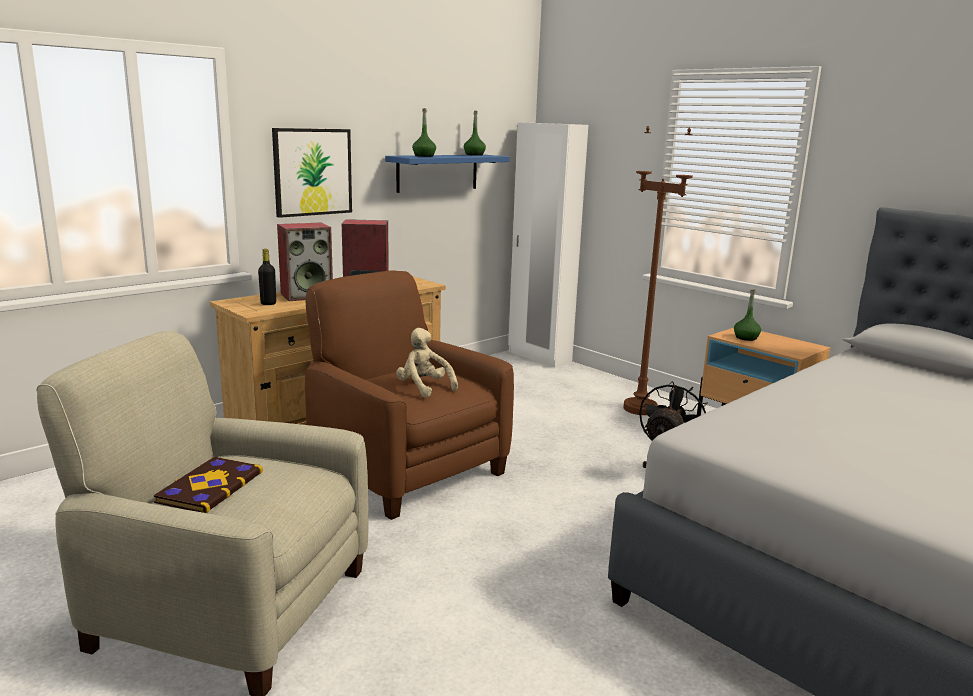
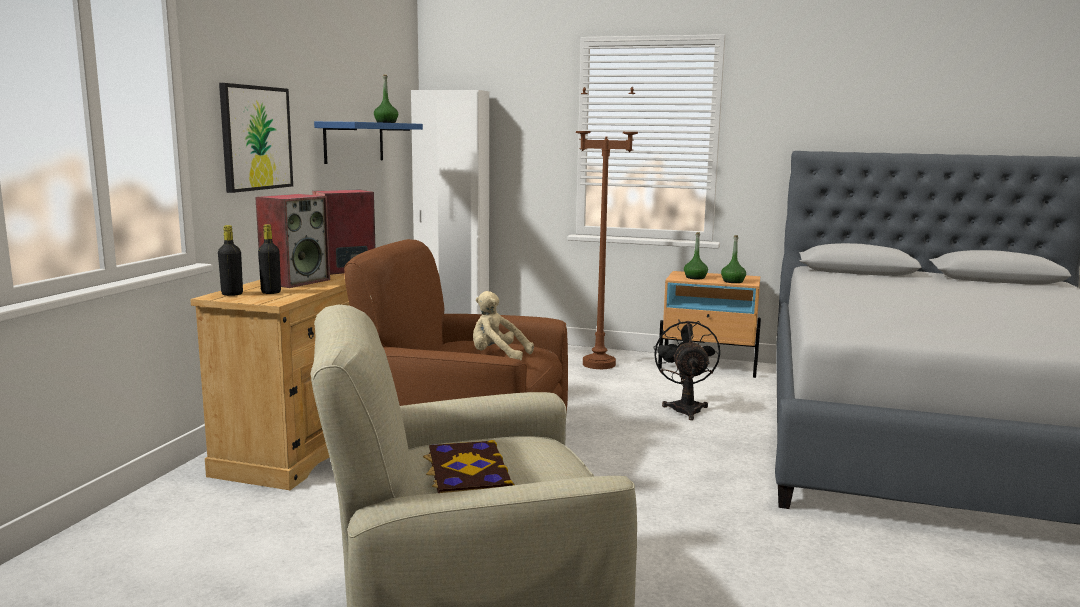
camera: 30 degrees left, 5 degrees down
(241, 301) = (232, 294): none -> black bottle
(424, 156) = (355, 121): green bottle -> green bottle (732, 281)

